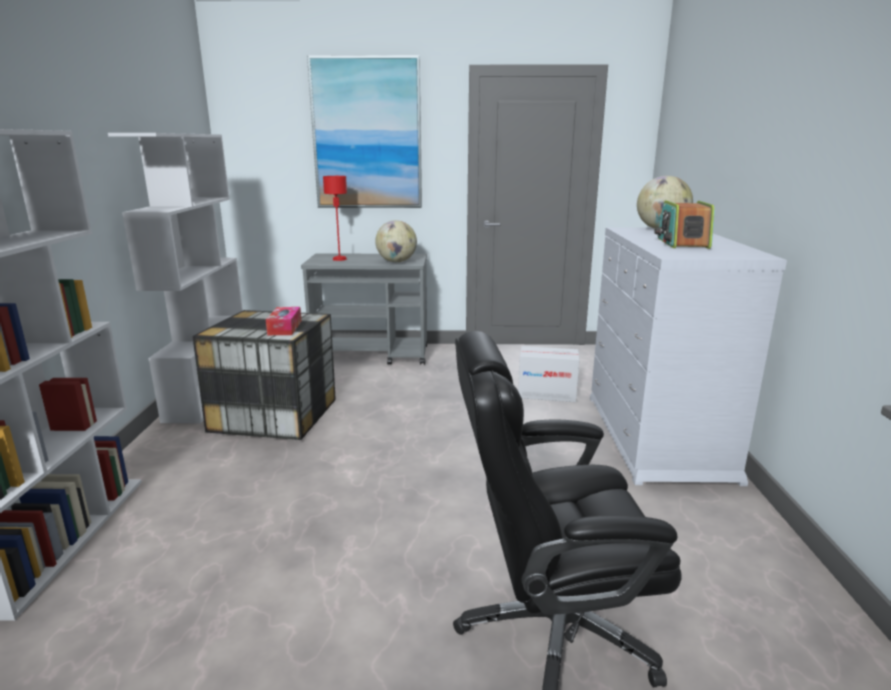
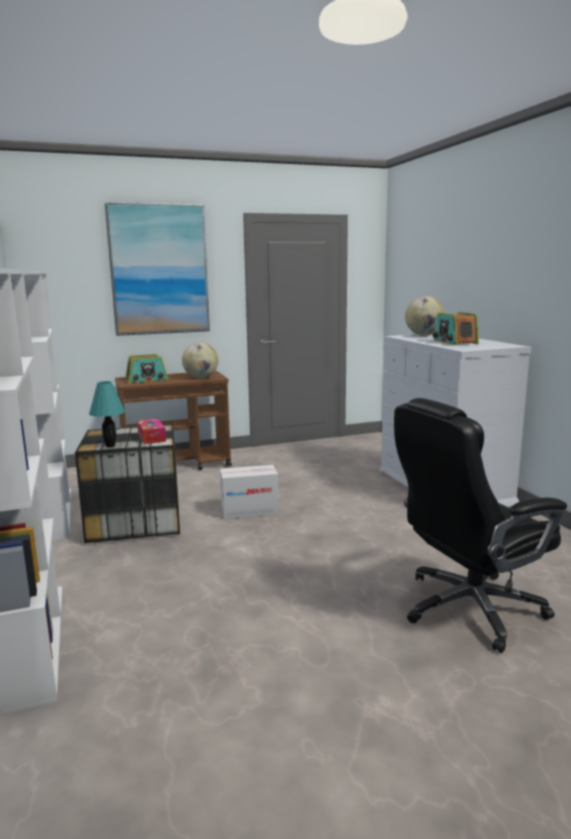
camera: 20 degrees left, 5 degrees down
(232, 333) = (110, 446): none -> turquoise table lamp
(340, 259) = (146, 380): red table lamp -> radio
(372, 355) = (177, 464): grey cart -> brown cart
(547, 394) = (346, 473): cardboard box -> cardboard box (249, 511)

